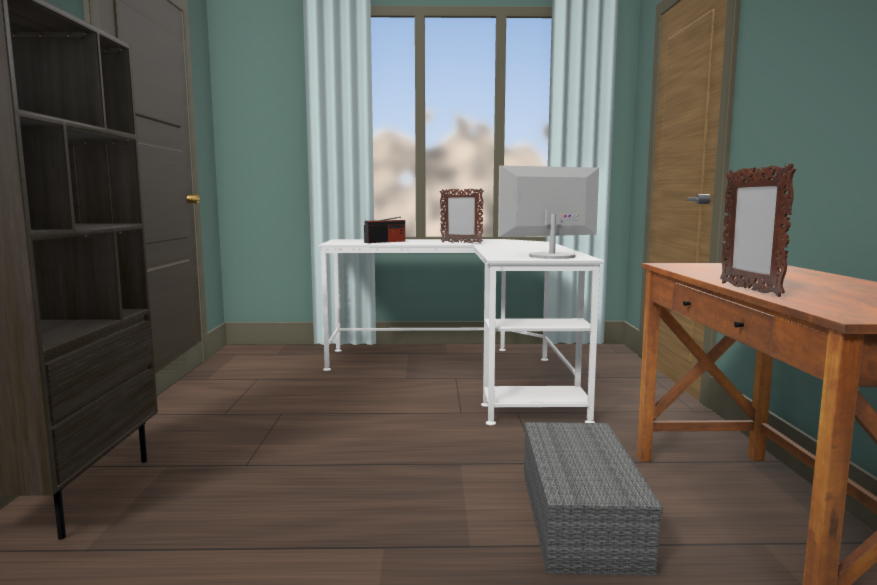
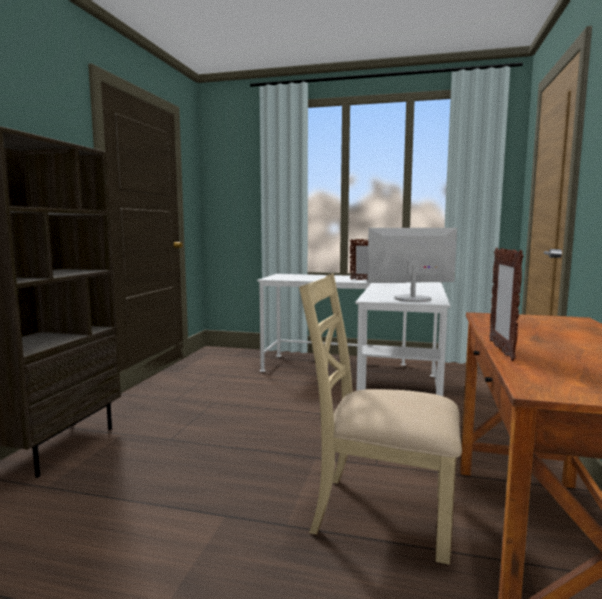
camera: 15 degrees right, 0 degrees up
(385, 242) = (309, 278): radio -> none
(577, 515) = (381, 513): grey storage box -> beige chair

